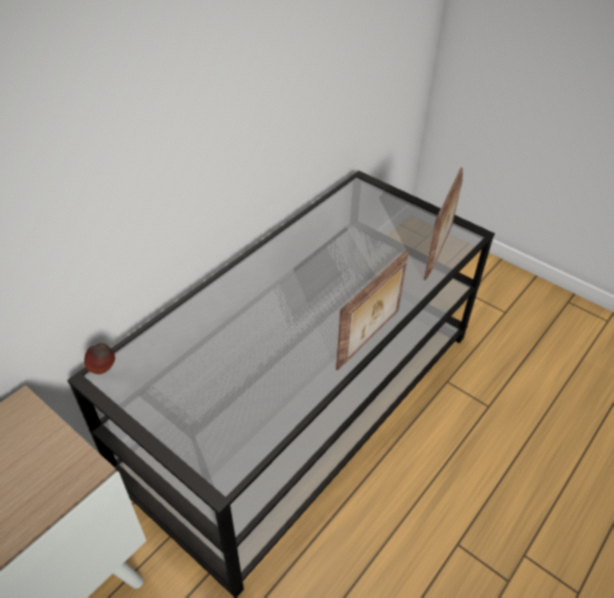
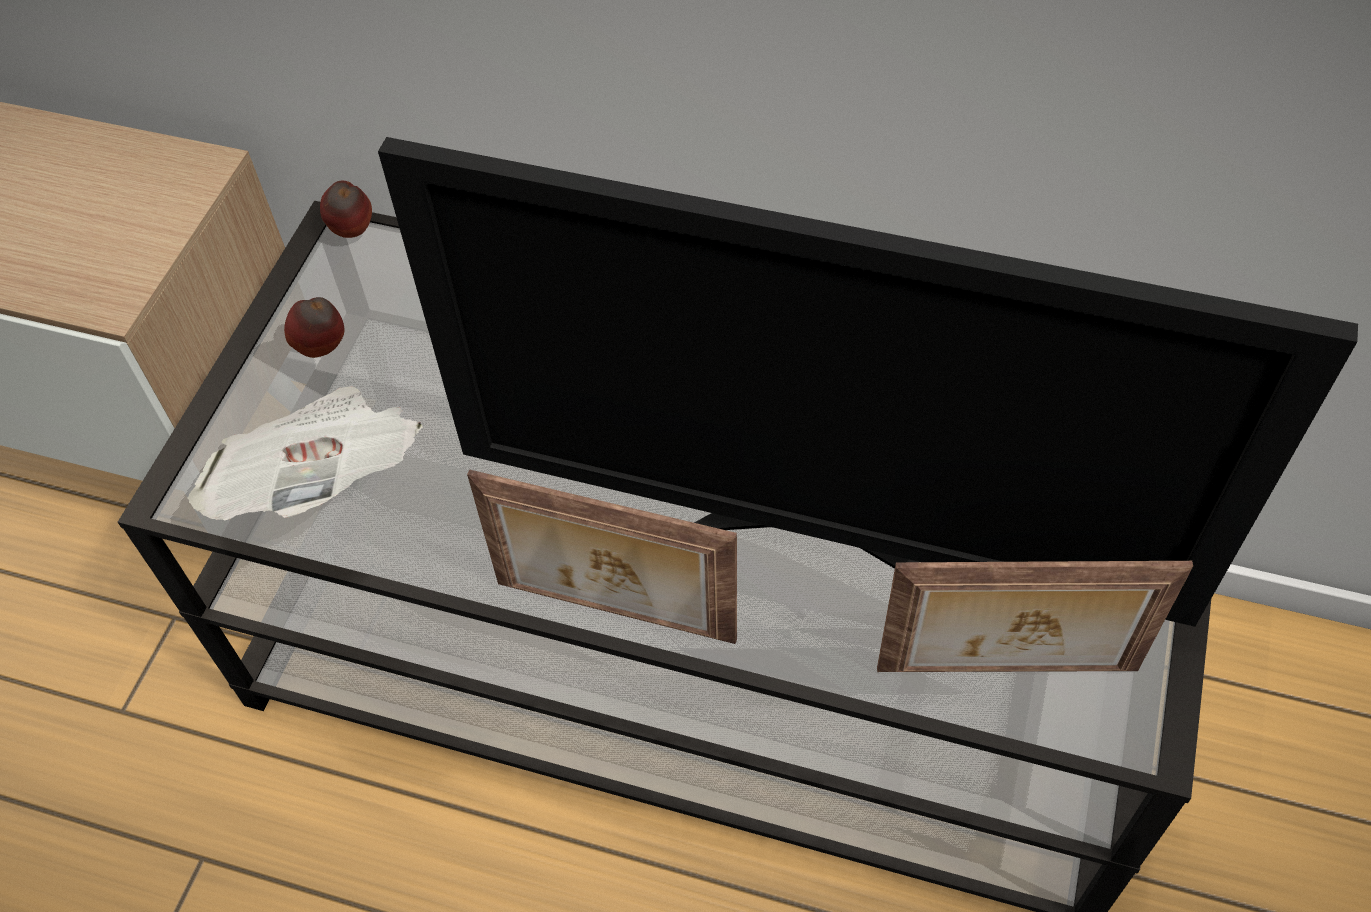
camera: 70 degrees right, 10 degrees up
(167, 400) = (323, 349): none -> apple
(249, 418) = (324, 484): none -> newspaper
(364, 277) = (814, 538): none -> television

